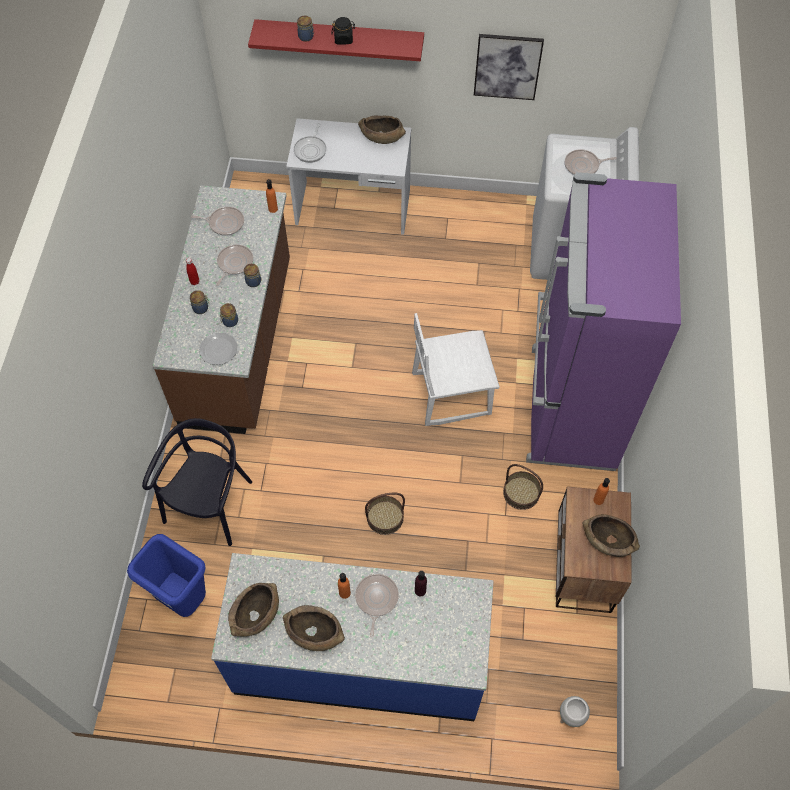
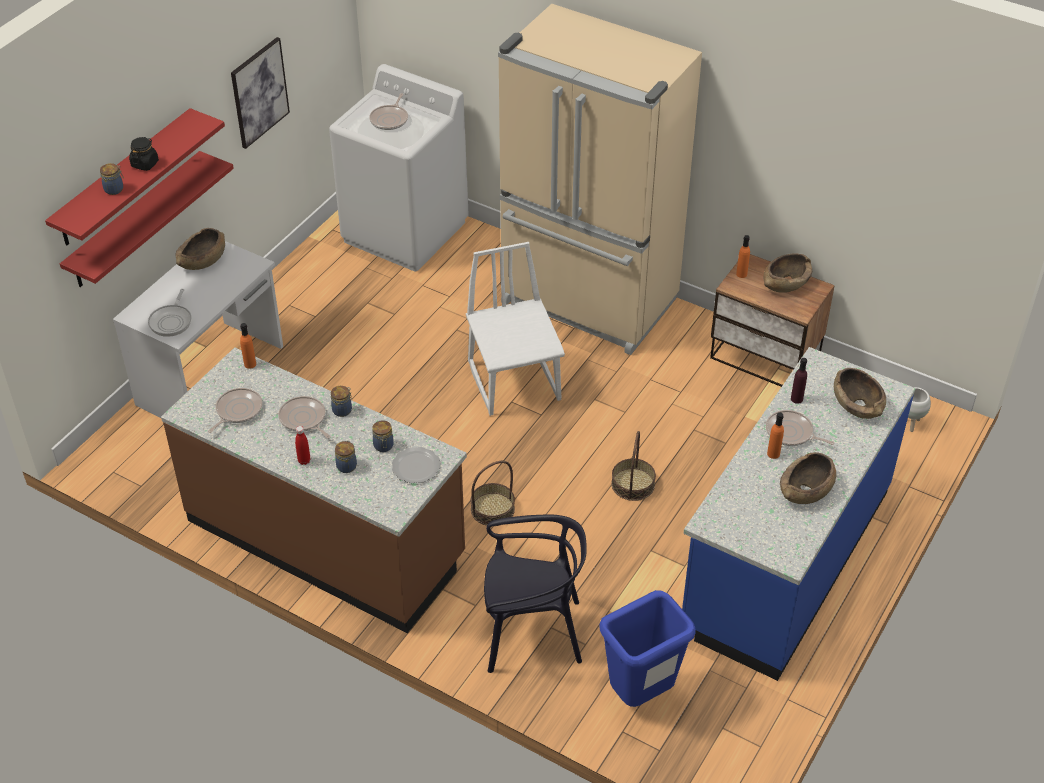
camera: 65 degrees left, 15 degrees down
(210, 504) = (531, 632): black chair -> black chair turned 135 degrees clockwise
(256, 614) = (765, 529): brown bowl -> brown bowl (857, 404)
(311, 149) = (172, 321): frying pan -> frying pan turned 60 degrees clockwise
(343, 73) = (135, 220): none -> red shelf
(451, 393) = (515, 381): white chair -> white chair turned 150 degrees clockwise
(521, 493) = (662, 371): basket -> basket (492, 509)
(569, 408) = (588, 303): purple fridge -> beige fridge

